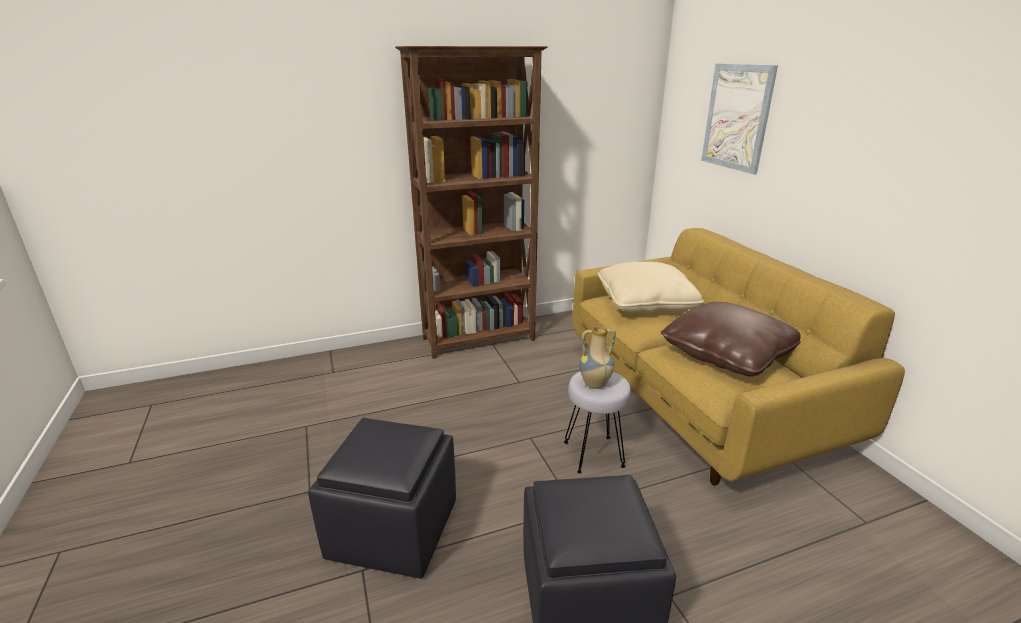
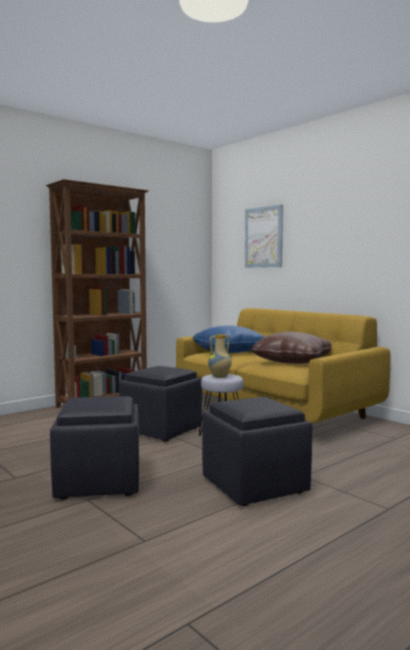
camera: 20 degrees left, 20 degrees down
(521, 418) = (160, 430): none -> black ottoman
(645, 303) = (229, 352): beige pillow -> blue pillow

